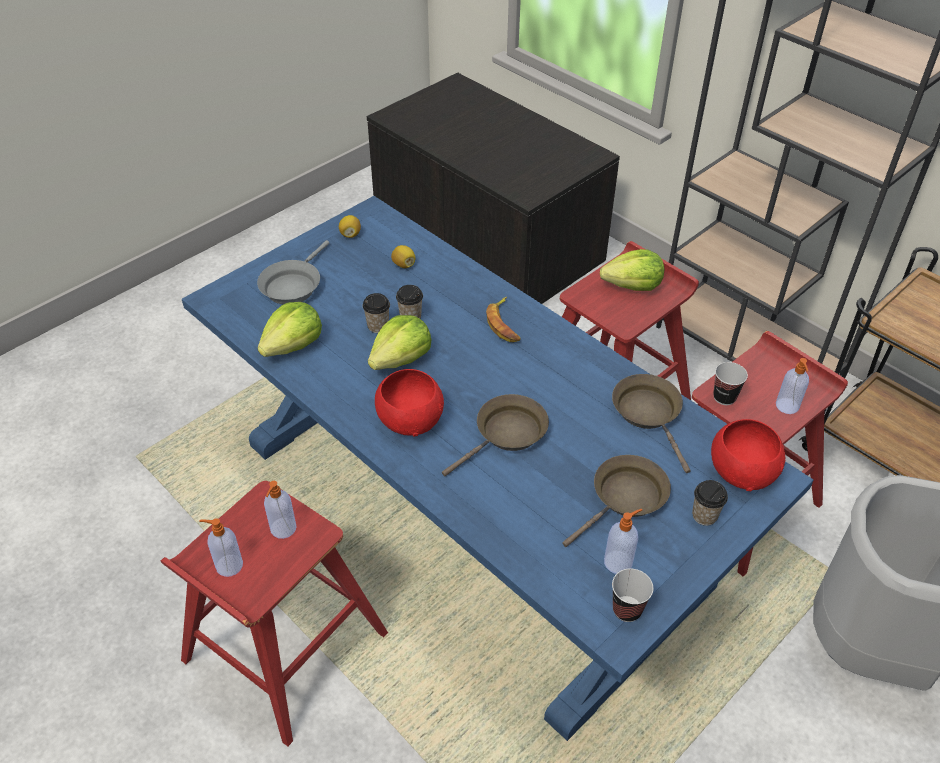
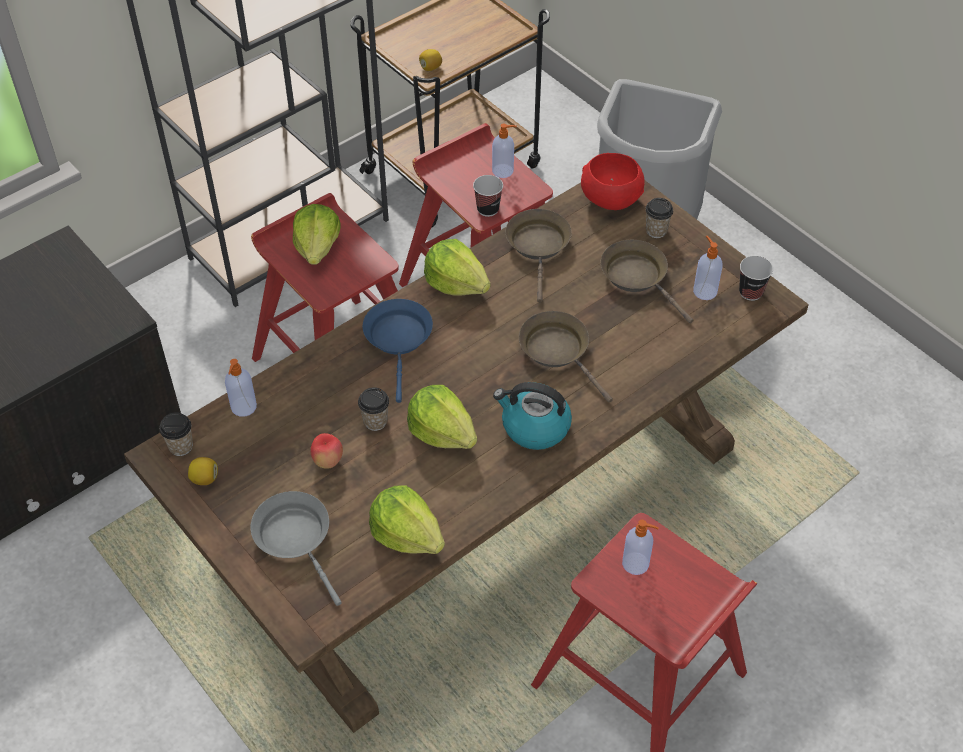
camera: 85 degrees left, 5 degrees up
(228, 565) = (681, 610): soap dispenser -> soap dispenser (243, 407)
(293, 285) = (296, 538): grey frying pan -> grey frying pan turned 150 degrees counterclockwise
(367, 295) = (328, 461): none -> apple
(378, 326) = (385, 452): cup -> cup (181, 446)
(404, 265) = (278, 425): lemon -> lemon (430, 68)
(410, 420) = (534, 427): red bowl -> kettle
(471, 513) = (481, 503): blue dining table -> brown dining table
(504, 324) = (399, 340): banana -> blue frying pan
(583, 356) = (456, 283): none -> lettuce
(649, 414) = (538, 247): brown frying pan -> brown frying pan turned 105 degrees clockwise

